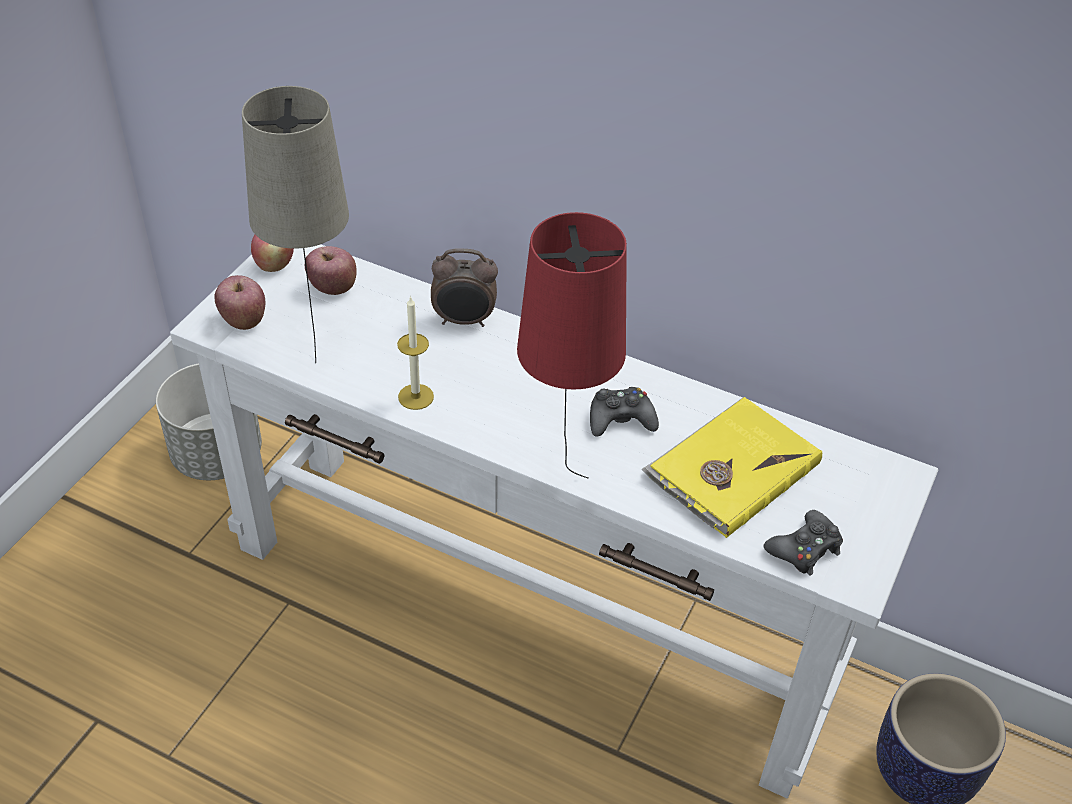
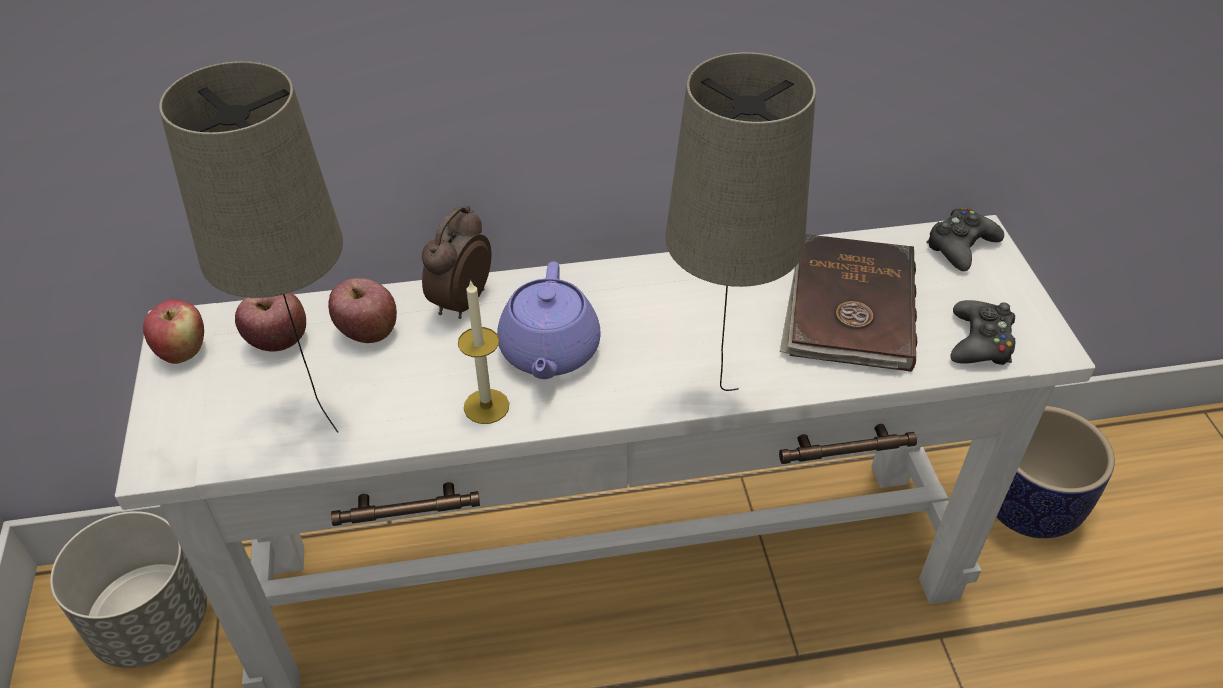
camera: 35 degrees left, 0 degrees up
(243, 320) = (202, 431): apple -> apple (367, 332)
(464, 321) = (460, 302): alarm clock -> alarm clock turned 150 degrees clockwise
(488, 384) = (549, 352): none -> purple teapot
(562, 480) = (717, 405): red table lamp -> beige table lamp
(620, 419) = (707, 316): black game controller -> black game controller (960, 246)
(731, 470) = (848, 308): yellow book -> brown book

